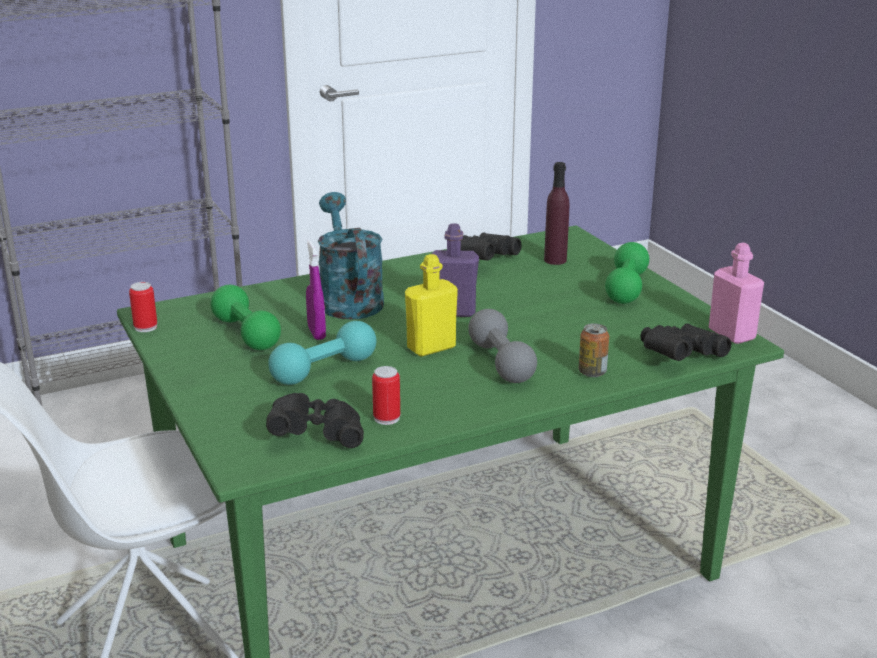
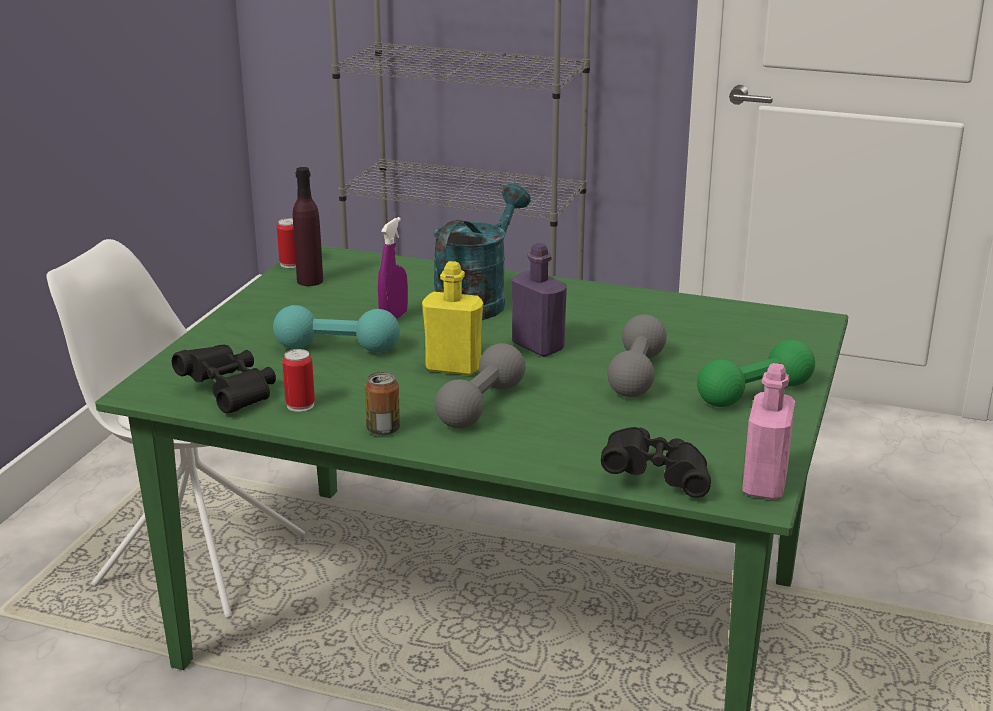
camera: 45 degrees right, 0 degrees up
(246, 334) = (344, 297): green dumbbell -> none
(482, 260) = (668, 312): black binoculars -> none
(546, 304) = (636, 375): none -> grey dumbbell
(555, 260) = (741, 339): purple bottle -> purple bottle (310, 281)
(592, 372) = (540, 451): can -> can (383, 430)

